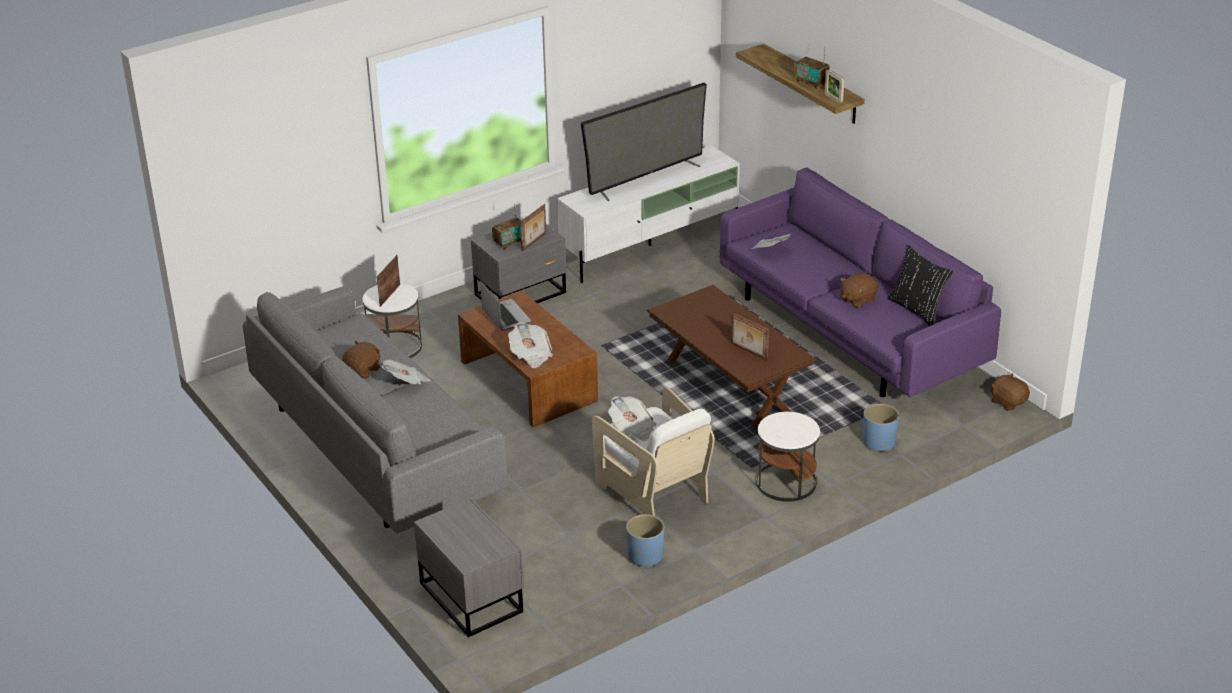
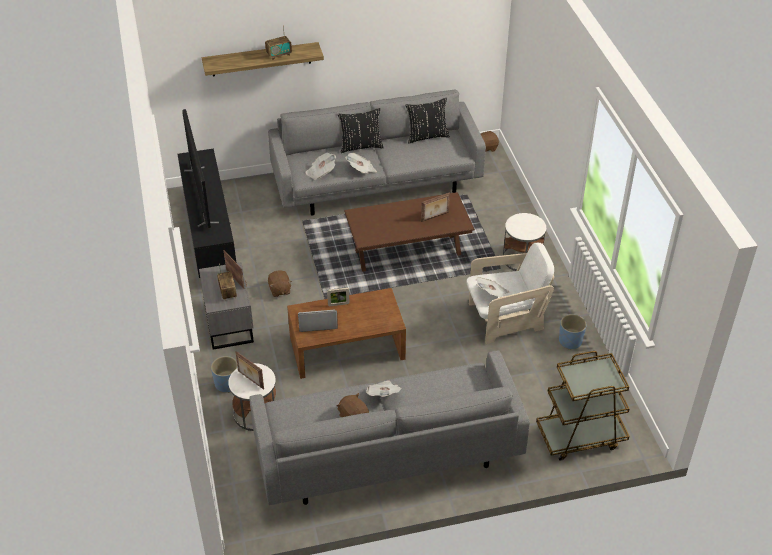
camera: 70 degrees left, 10 degrees up
(472, 596) = (580, 436): grey nightstand -> brown cart
(531, 355) = (377, 321): newspaper -> newspaper (361, 170)
(651, 245) = (211, 239): white tv stand -> black tv stand
(833, 98) = (308, 53): picture frame -> picture frame (338, 304)
(848, 330) = (376, 183): purple sofa -> grey sofa
(850, 266) = (360, 146): none -> black pillow
(857, 300) = (403, 155): brown plush toy -> brown plush toy (279, 290)
(879, 443) = (500, 209): blue planter -> blue planter (227, 384)

